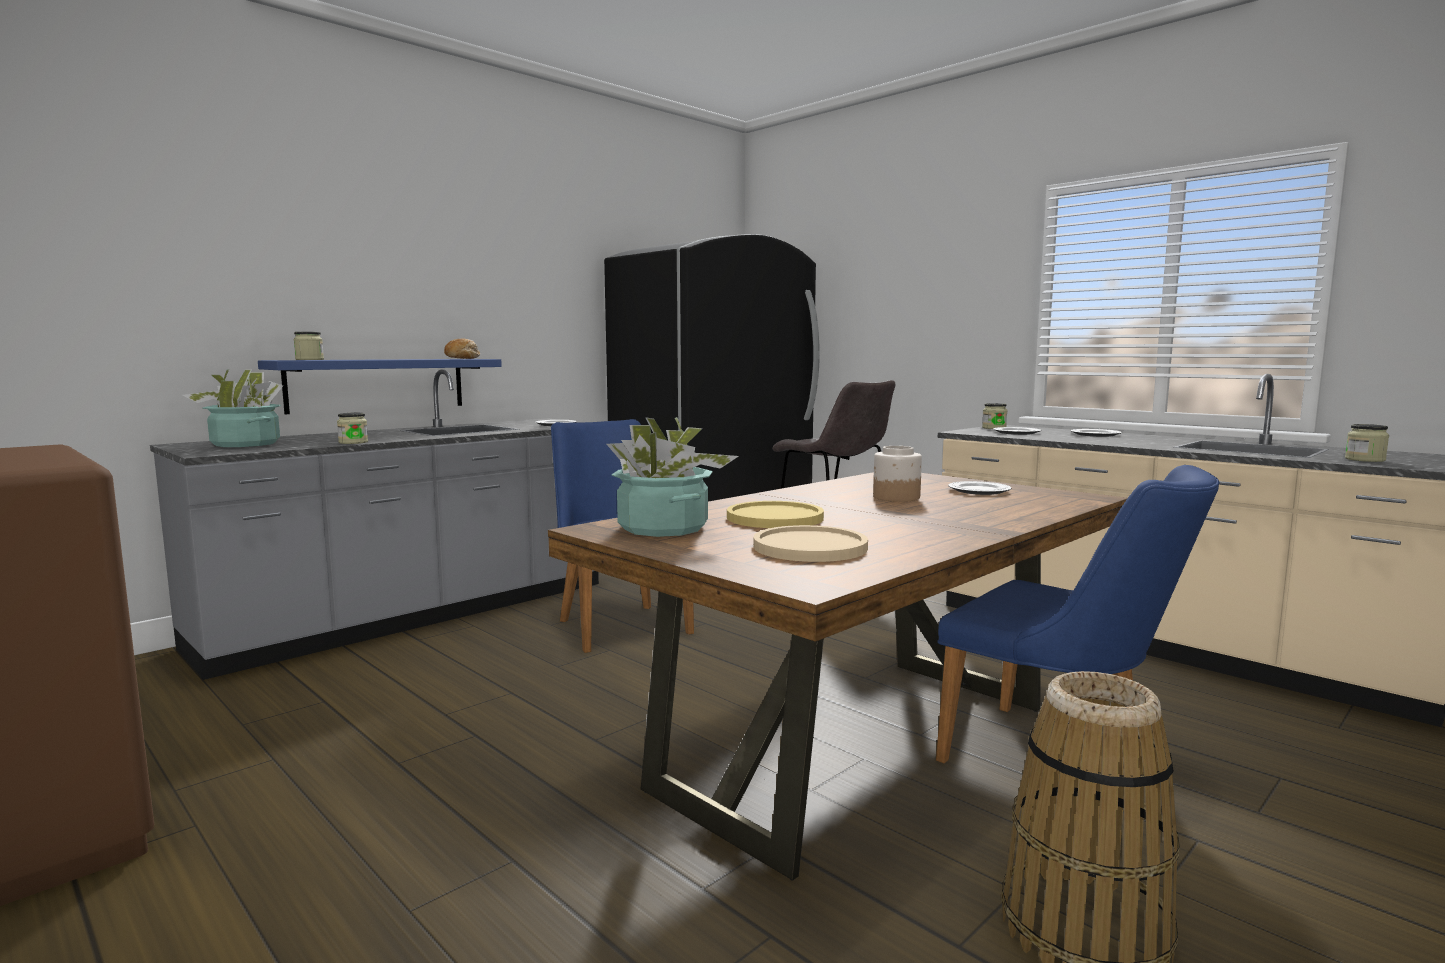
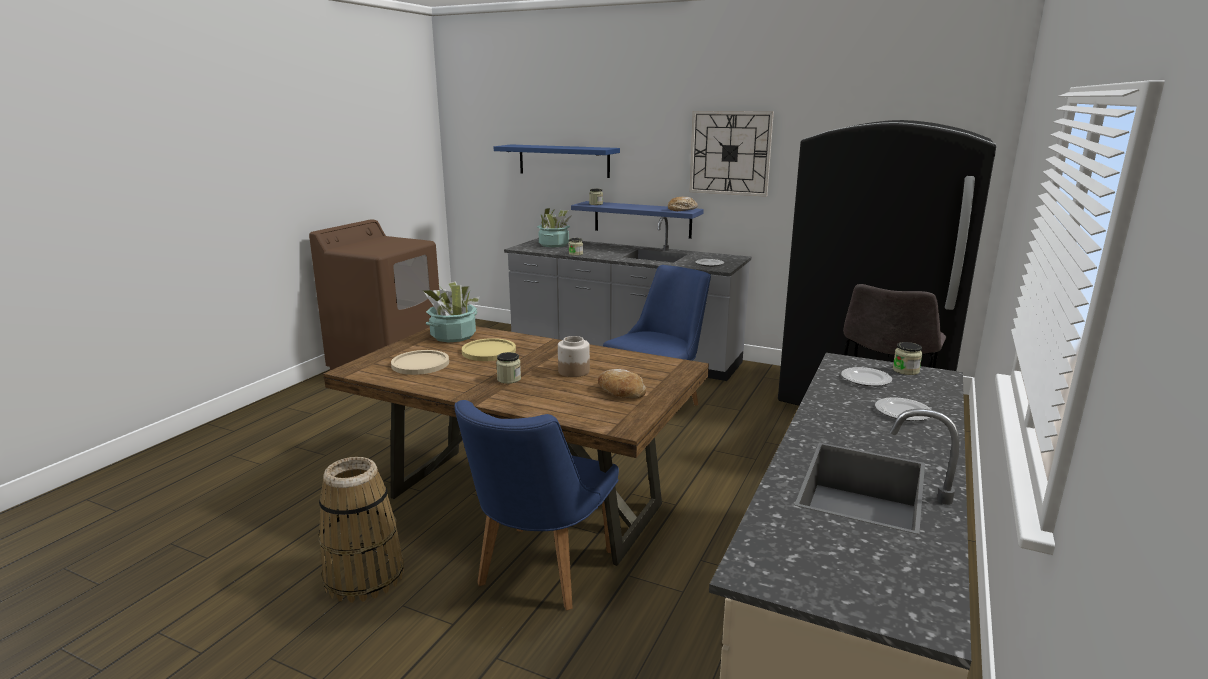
camera: 70 degrees right, 10 degrees up
(195, 282) = (563, 160): none -> blue shelf
(503, 277) = (730, 153): none -> wall clock
(979, 491) = (620, 392): plate -> bread
(1365, 459) = (803, 536): jar -> jar (509, 379)

